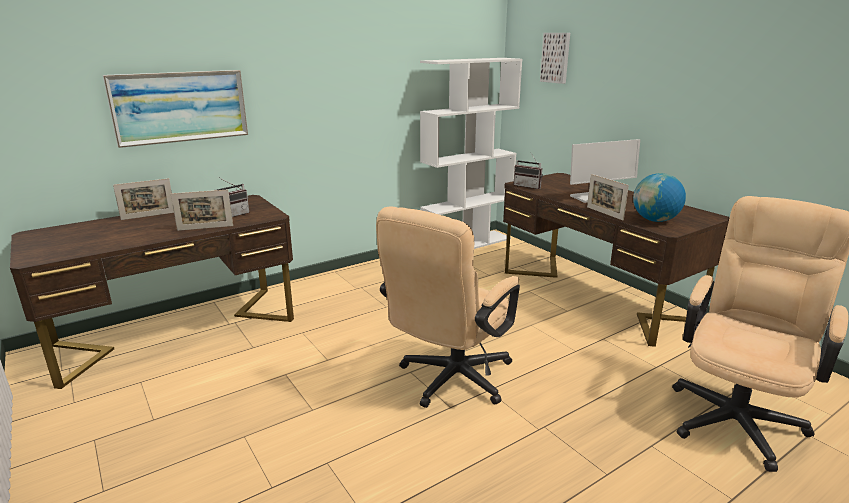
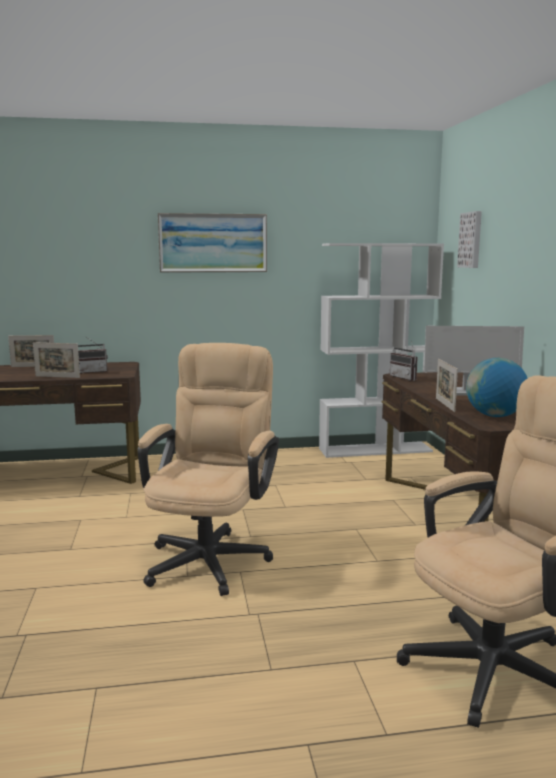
camera: 25 degrees right, 10 degrees down
(180, 106) = (76, 275): picture -> picture (213, 243)
(449, 381) = (212, 556): beige office chair -> beige office chair turned 135 degrees clockwise

